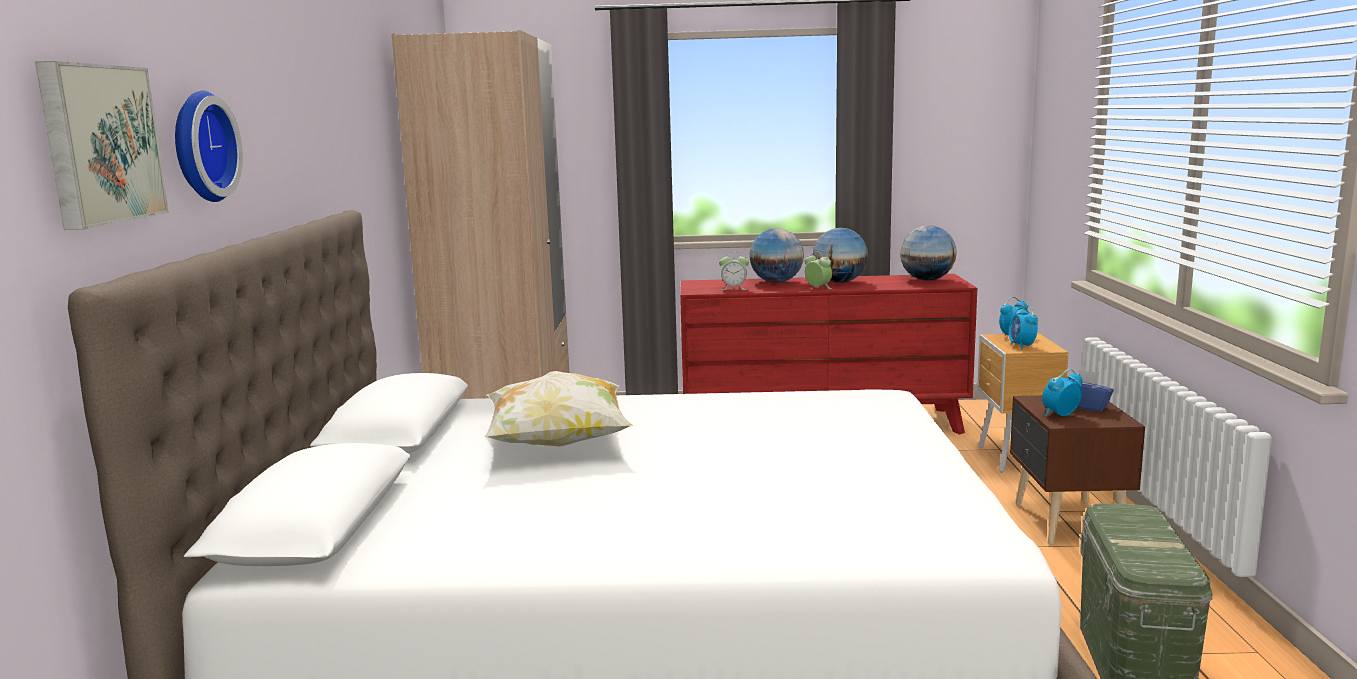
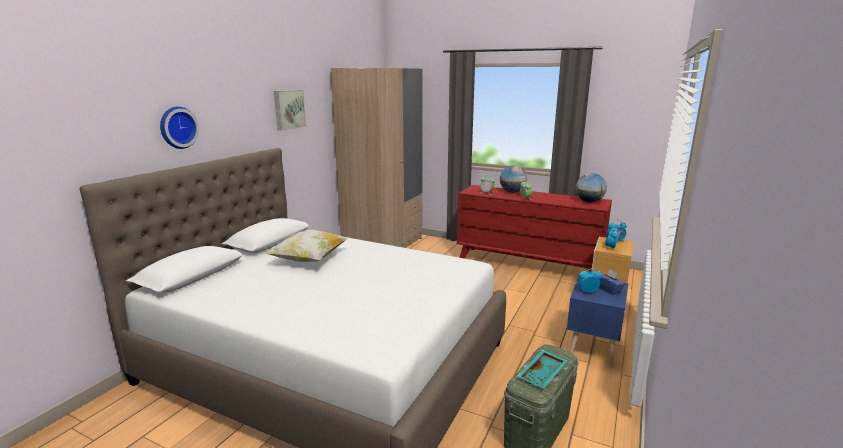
camera: 25 degrees right, 5 degrees up
(98, 144) = (111, 131): picture -> picture (288, 109)
(839, 282) = (542, 196): globe -> none
(1067, 523) = (591, 347): brown nightstand -> blue nightstand
(1154, 545) = (543, 375): none -> turquoise tray

